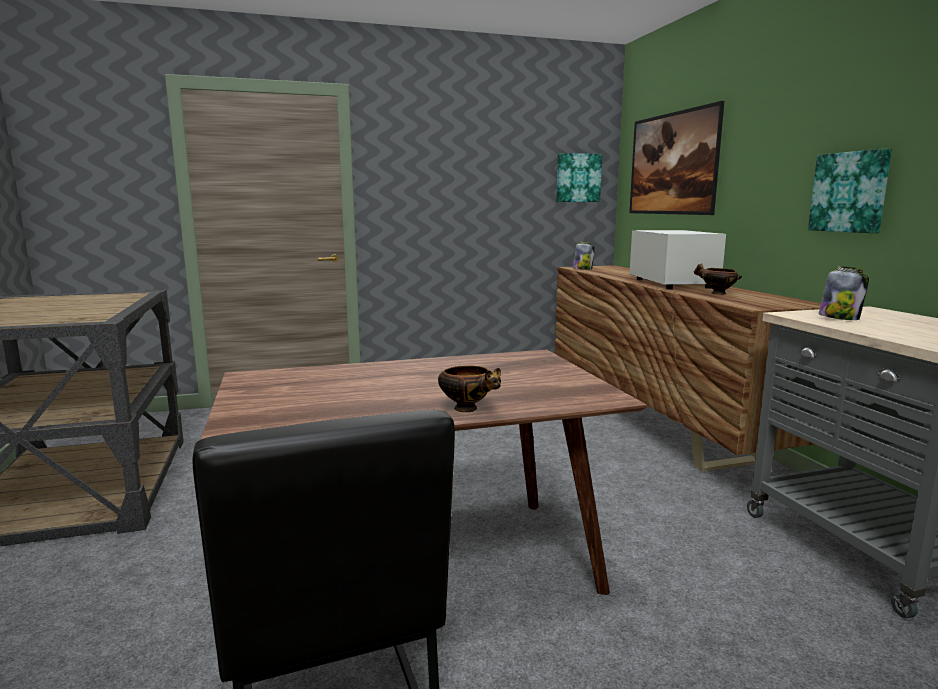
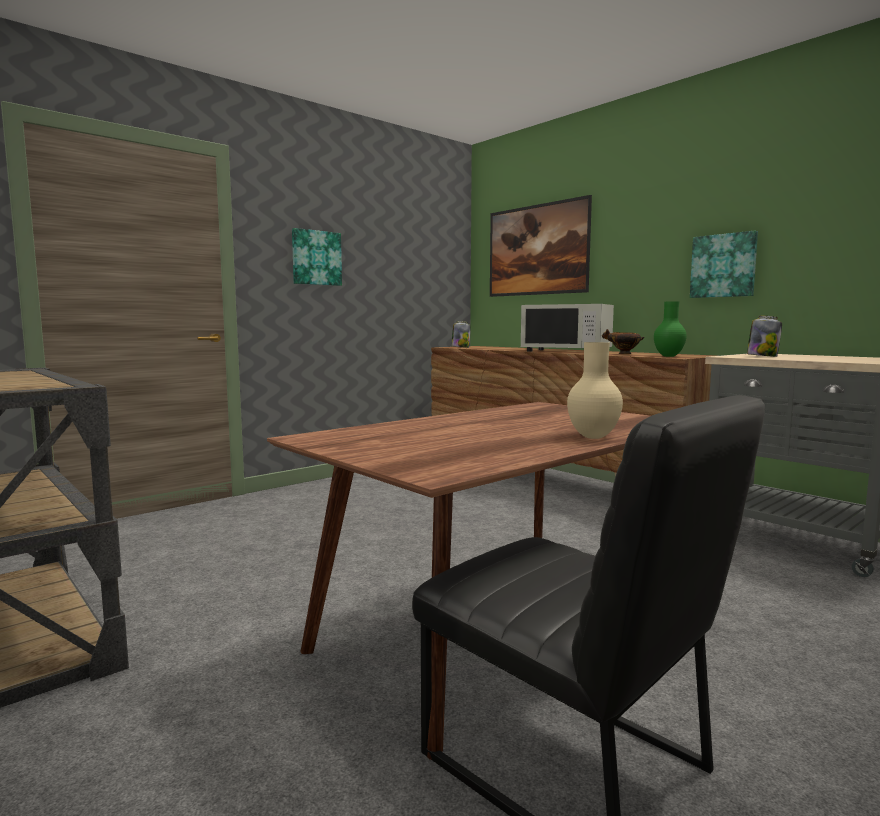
camera: 25 degrees left, 5 degrees down
(468, 409) = (592, 437): bowl -> beige vase
(578, 178) = (440, 263): picture -> picture (316, 258)
(671, 283) = (567, 351): white microwave -> white microwave turned 150 degrees clockwise
(750, 303) = (668, 356): none -> green vase

